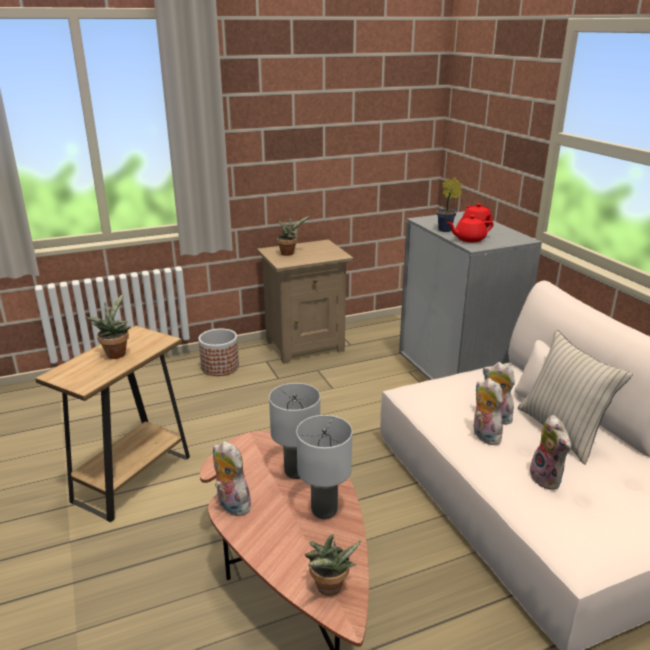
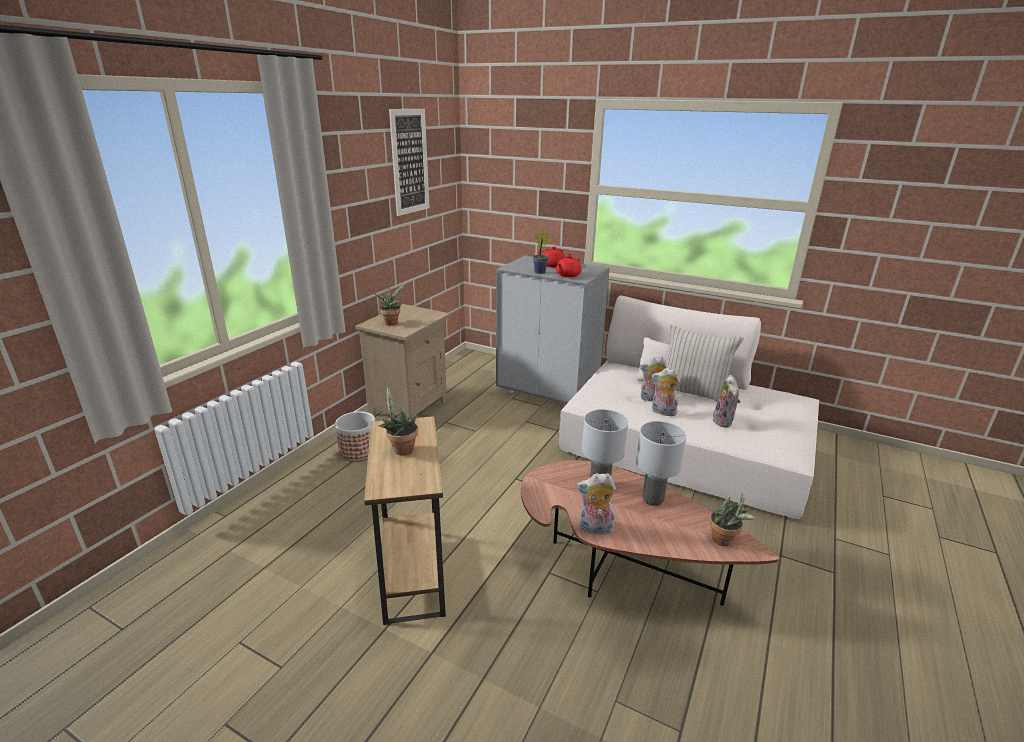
camera: 40 degrees left, 0 degrees up
(357, 90) = (410, 162): none -> picture
(548, 479) = (724, 422): plush toy -> plush toy turned 60 degrees clockwise

